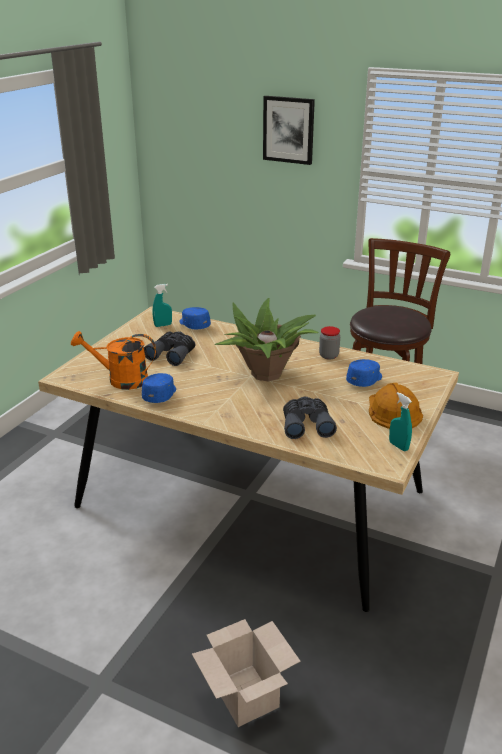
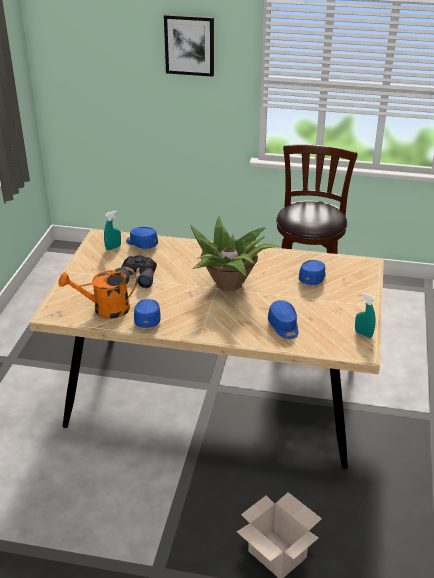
camera: 15 degrees left, 5 degrees up
(306, 424) = (283, 326): grey binoculars -> blue cap
(328, 356) = (273, 258): jar -> none
(393, 411) = (346, 303): orange hard hat -> none

